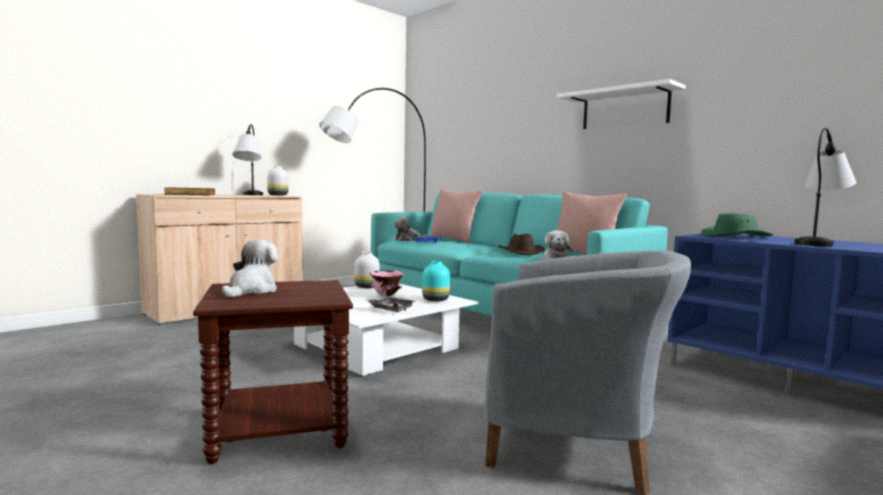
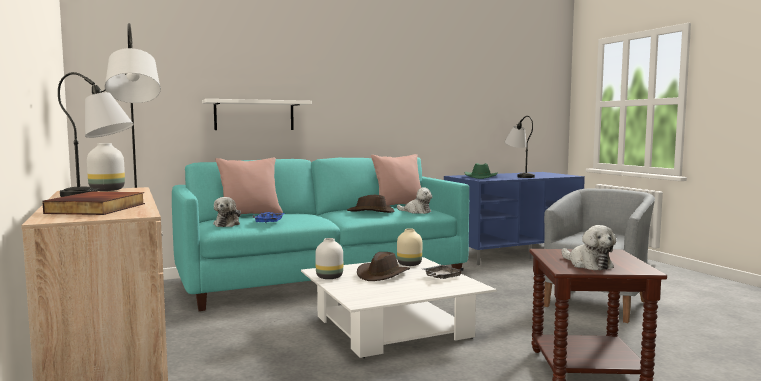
camera: 70 degrees left, 0 degrees up
(251, 290) = (588, 264): plush toy -> plush toy turned 150 degrees counterclockwise
(386, 296) = (382, 275): pink bowl -> brown hat
(436, 300) = (409, 264): turquoise vase -> beige vase
(625, 109) = (377, 85): white shelf -> white shelf (254, 115)

